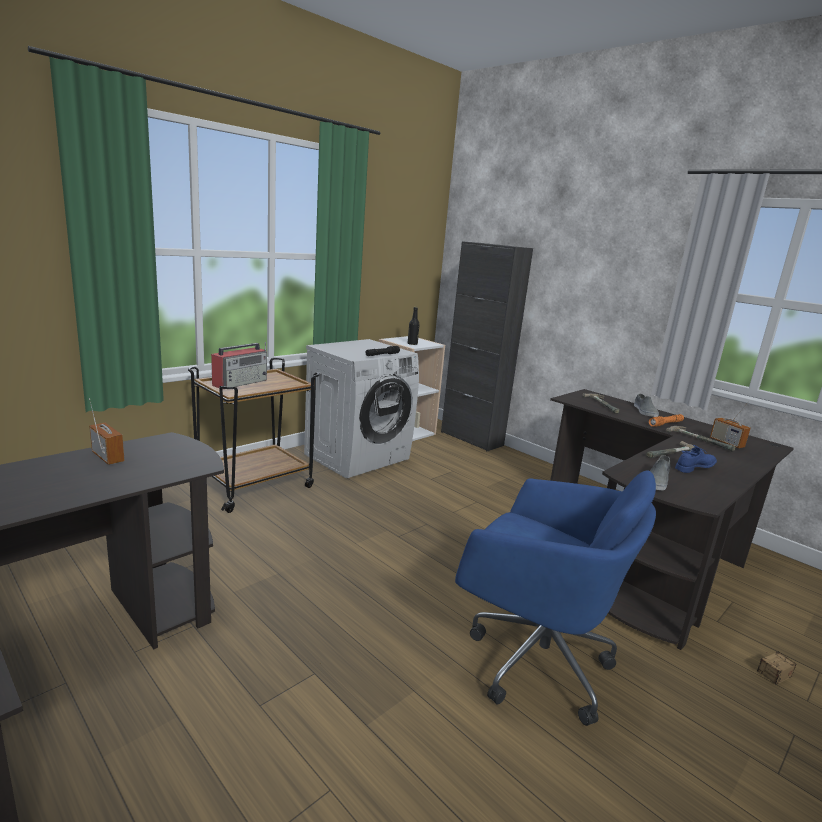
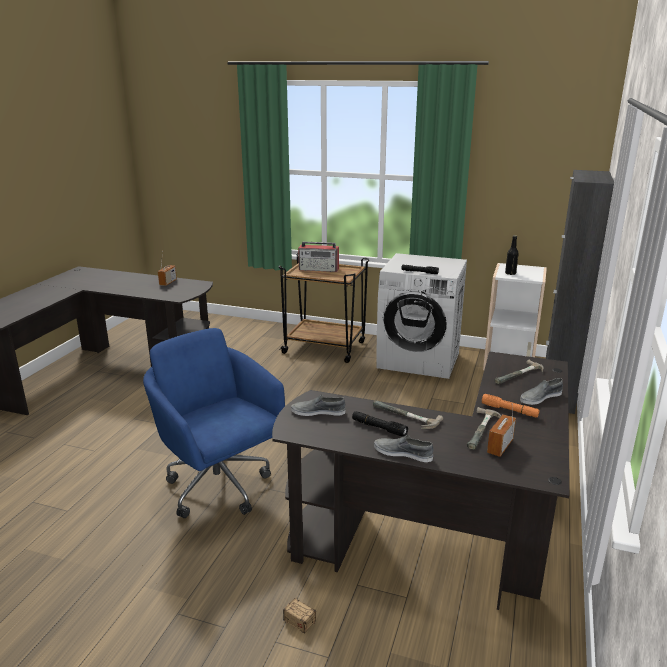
camera: 65 degrees right, 5 degrees up
(532, 662) = (221, 490): blue office chair -> blue office chair turned 135 degrees clockwise
(694, 467) = (379, 428): blue shoe -> black flashlight
(742, 472) = (403, 453): none -> grey shoe

